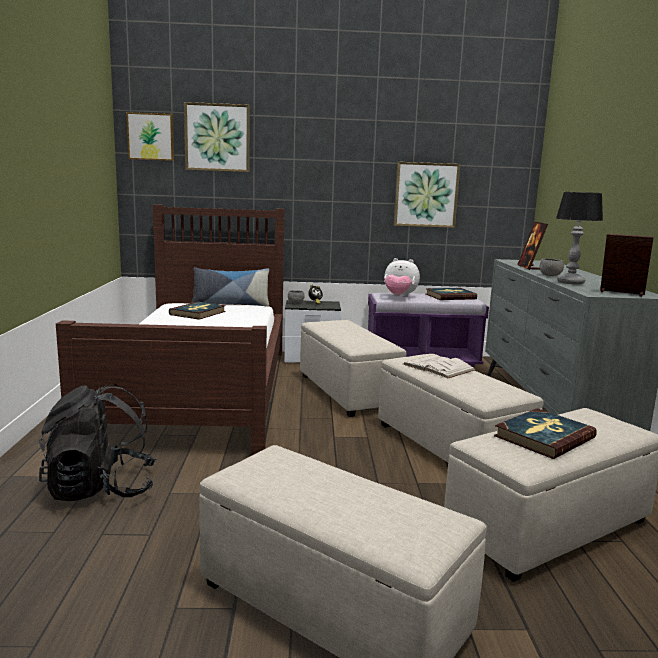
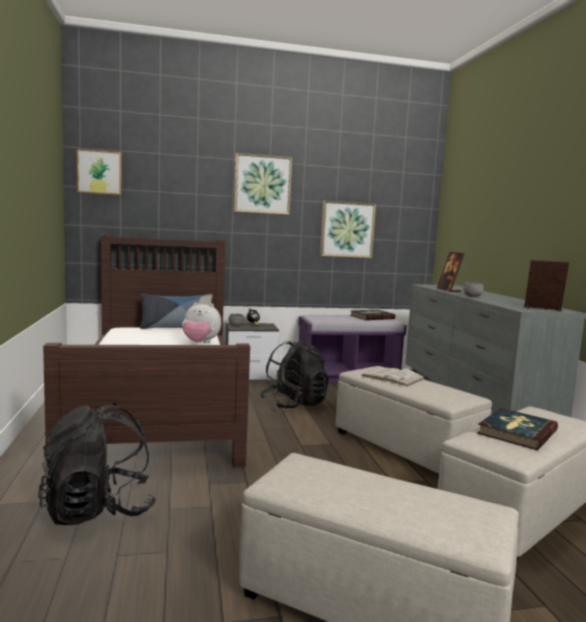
camera: 10 degrees left, 5 degrees down
(198, 313) = (151, 336): book -> none
(217, 138) = (163, 175): picture -> picture (262, 184)
(346, 391) = (294, 404): beige ottoman -> black backpack
(399, 297) = (330, 318): plush toy -> plush toy (200, 343)
(571, 282) = (495, 301): table lamp -> none

